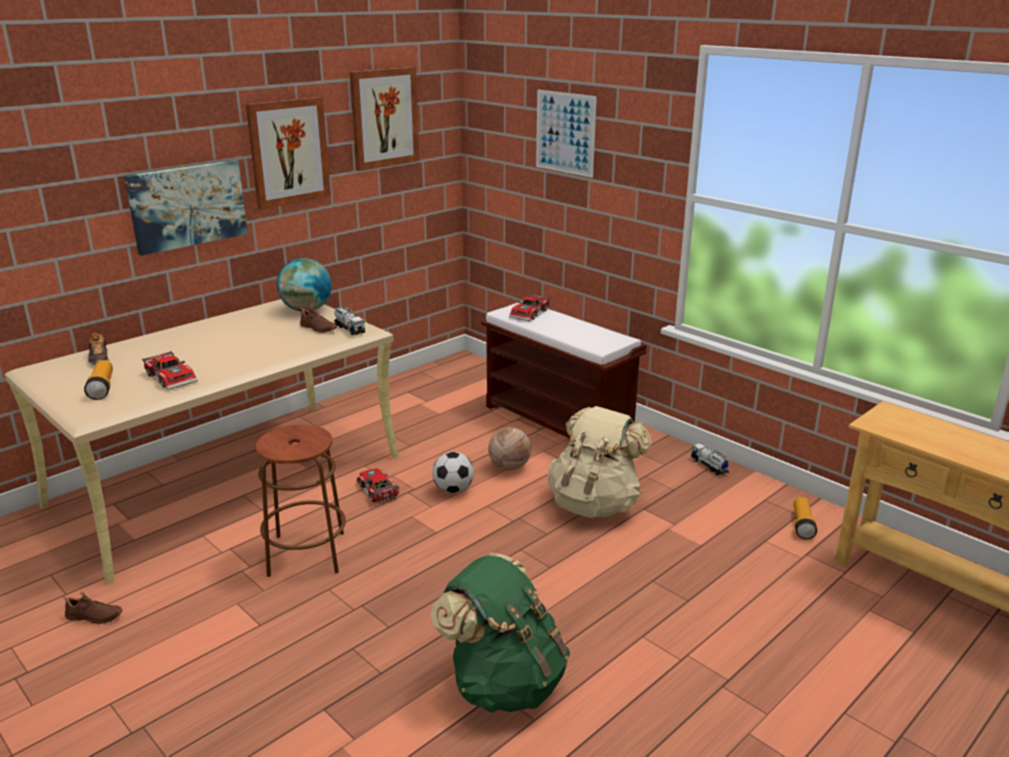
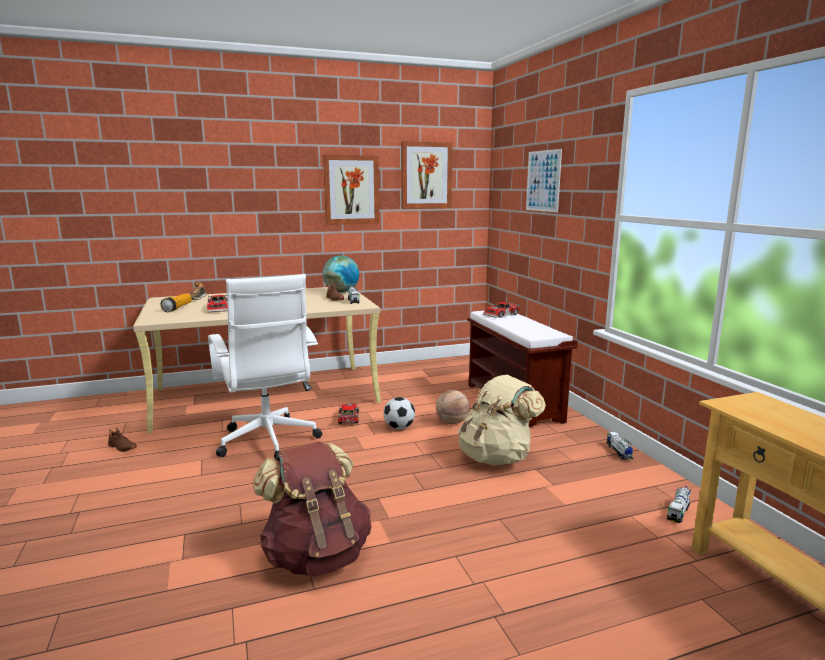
camera: 25 degrees right, 10 degrees down
(188, 206) = (277, 215): picture -> none
(306, 554) = (269, 443): brown stool -> white office chair
(504, 682) = (316, 555): green backpack -> brown backpack
(802, 525) = (678, 512): flashlight -> toy truck

